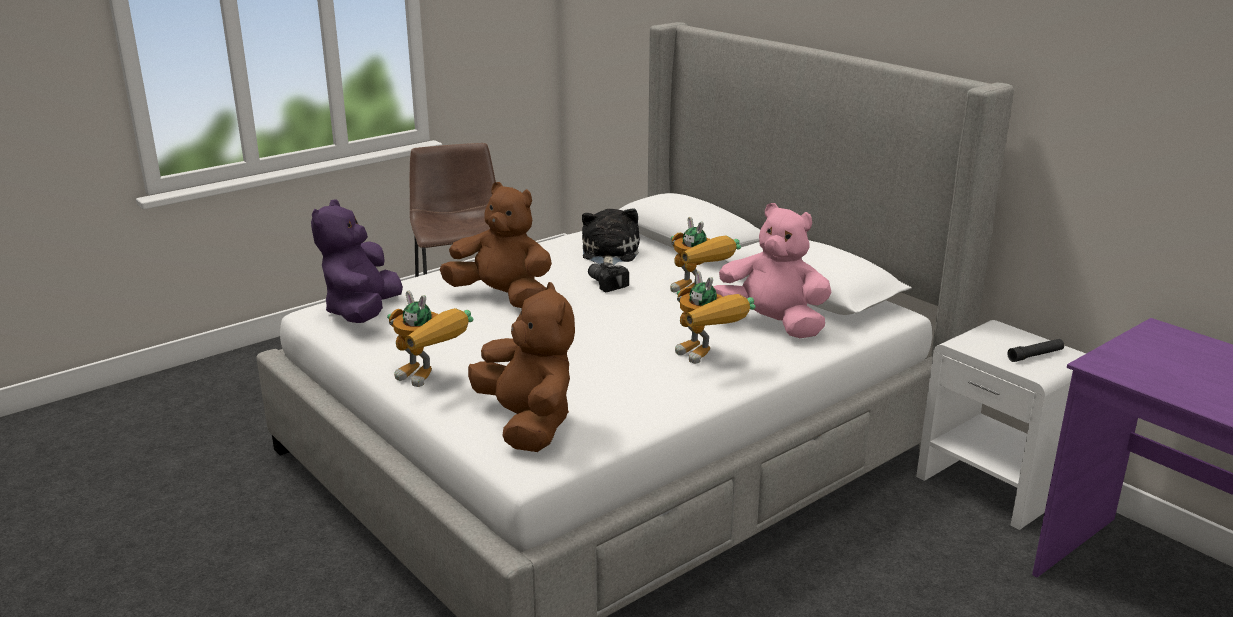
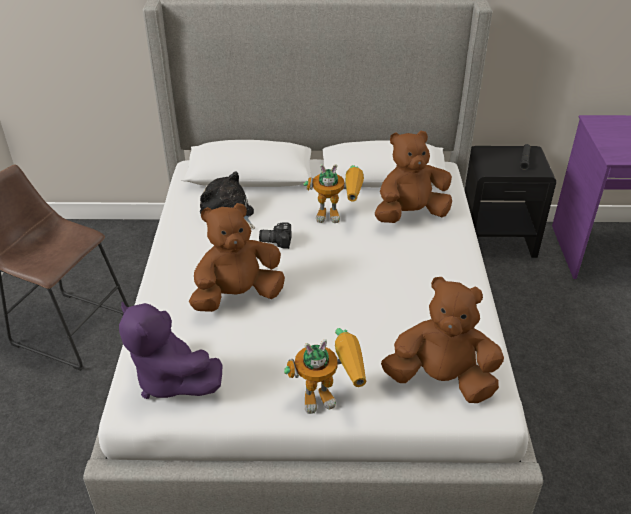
camera: 50 degrees left, 15 degrees up
(707, 359) = (429, 261): toy robot -> none
(771, 325) = (410, 214): pink plush toy -> brown plush toy
(992, 486) = (496, 240): white nightstand -> black nightstand

